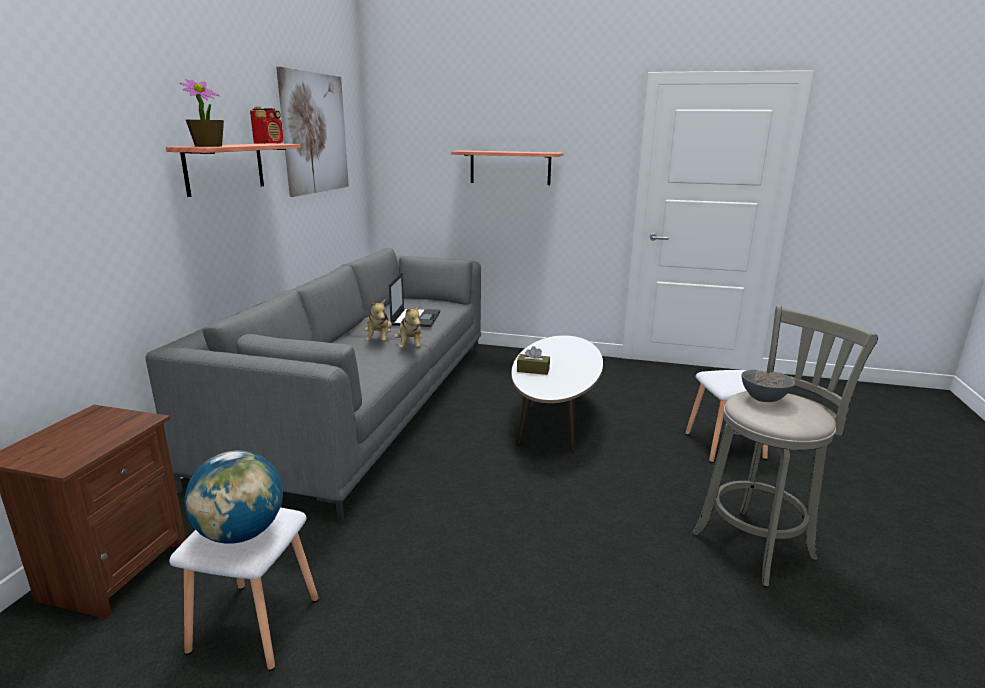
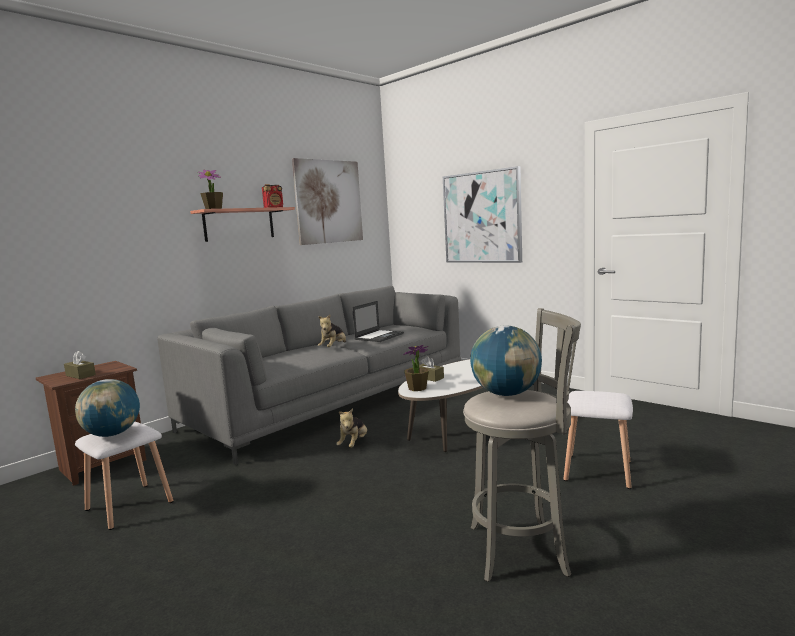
camera: 30 degrees right, 10 degrees down
(79, 444) = (80, 375): none -> brown tissue box
(410, 347) = (348, 353): plush toy -> plush toy (354, 444)
(510, 167) = (482, 217): shelf -> picture
(540, 386) = (417, 388): none -> potted plant
(764, 399) = (506, 394): grey bowl -> globe

